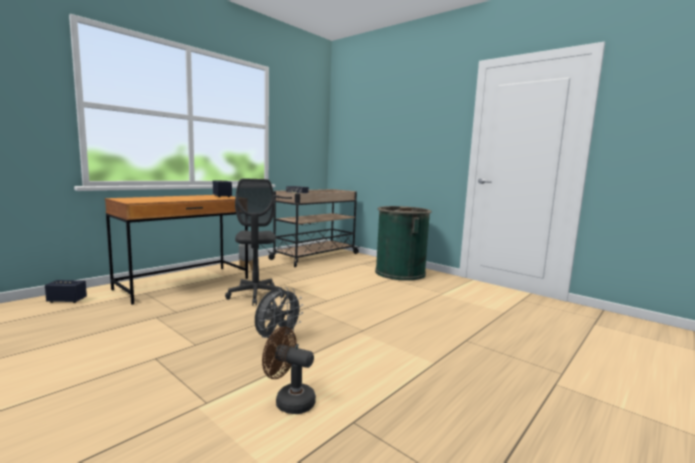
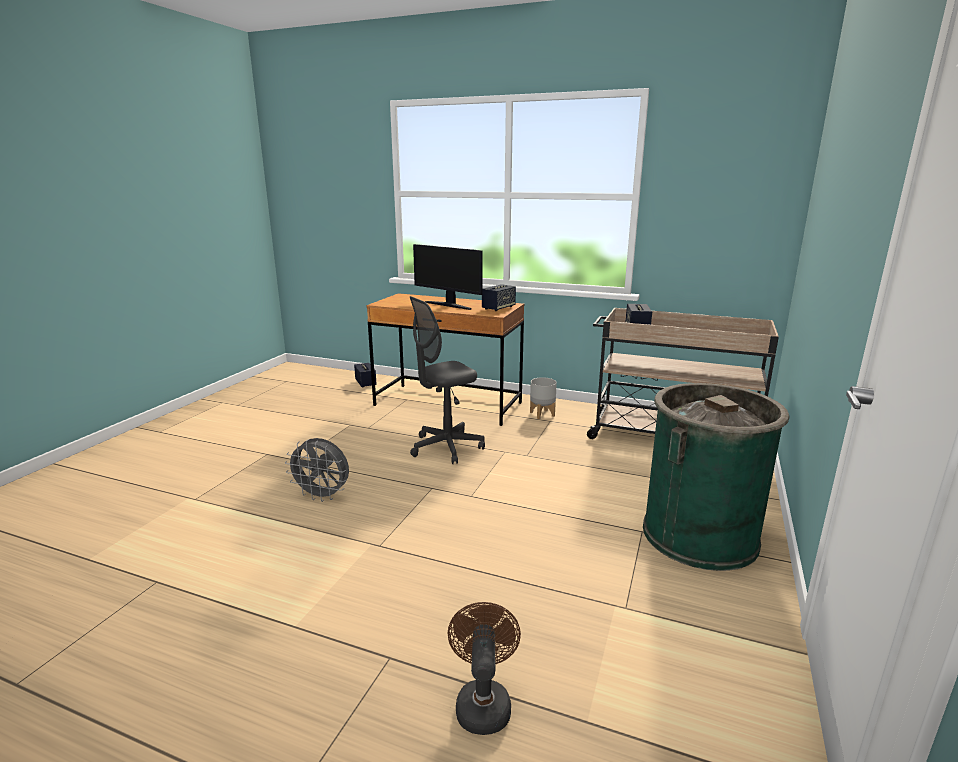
camera: 70 degrees right, 10 degrees up
(187, 198) = (448, 305): none -> monitor
(289, 401) = (196, 536): brown fan -> brown fan (483, 702)

